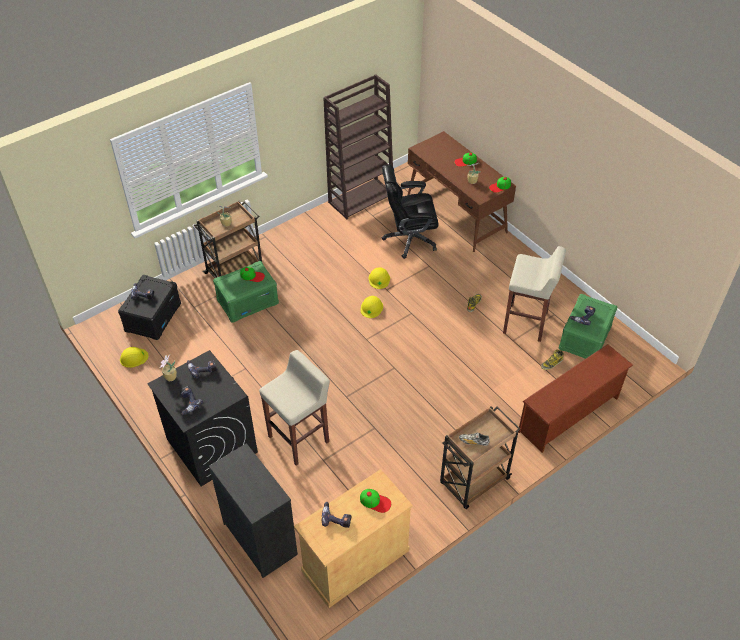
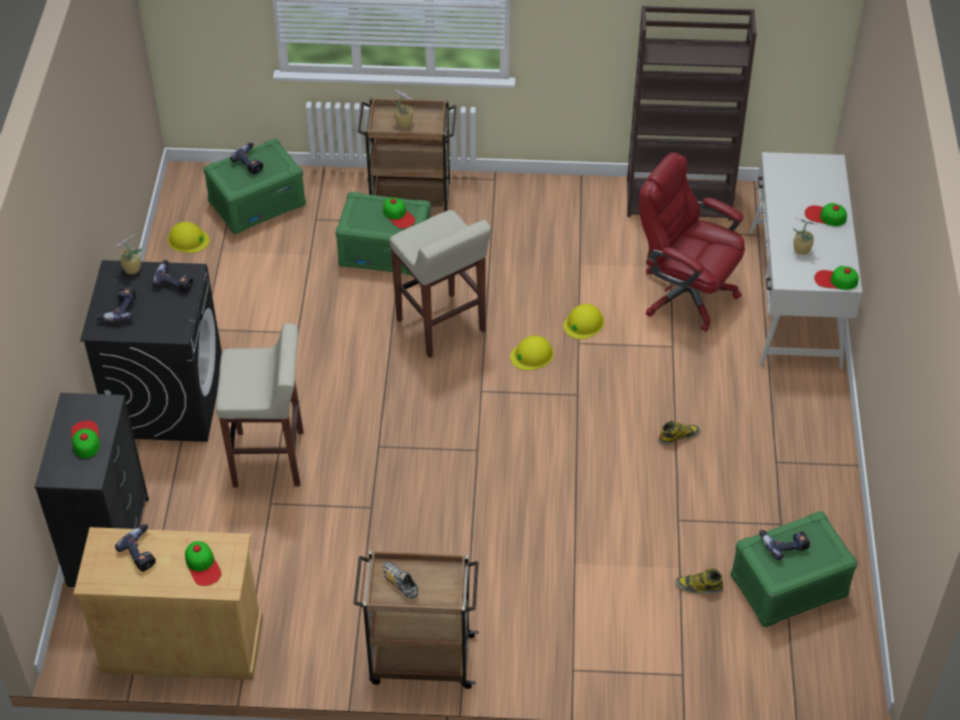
camera: 40 degrees right, 0 degrees up
(153, 317) = (257, 203): black storage box -> green storage box
(251, 480) = (85, 439): none -> cap
(409, 239) = (685, 293): black office chair -> red office chair
(456, 214) = (794, 298): brown desk -> white desk
(526, 323) = (724, 509): beige stool -> beige stool (441, 326)
(569, 415) = (643, 670): brown shoe rack -> none

